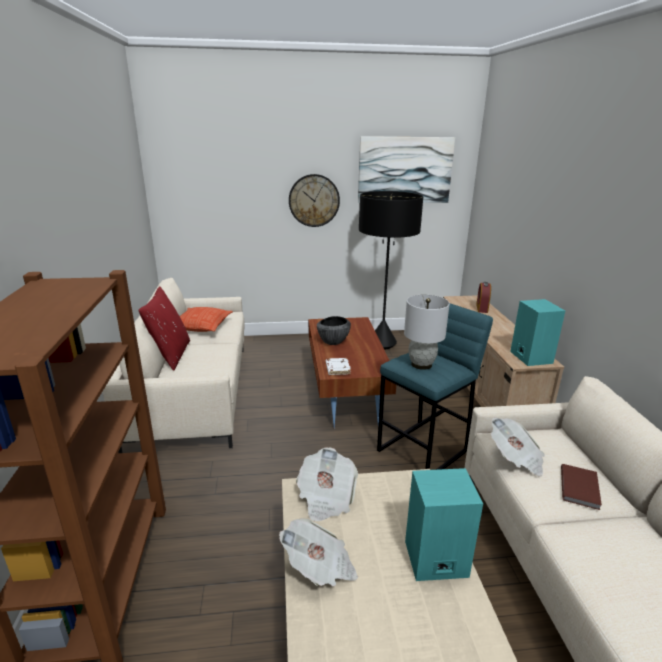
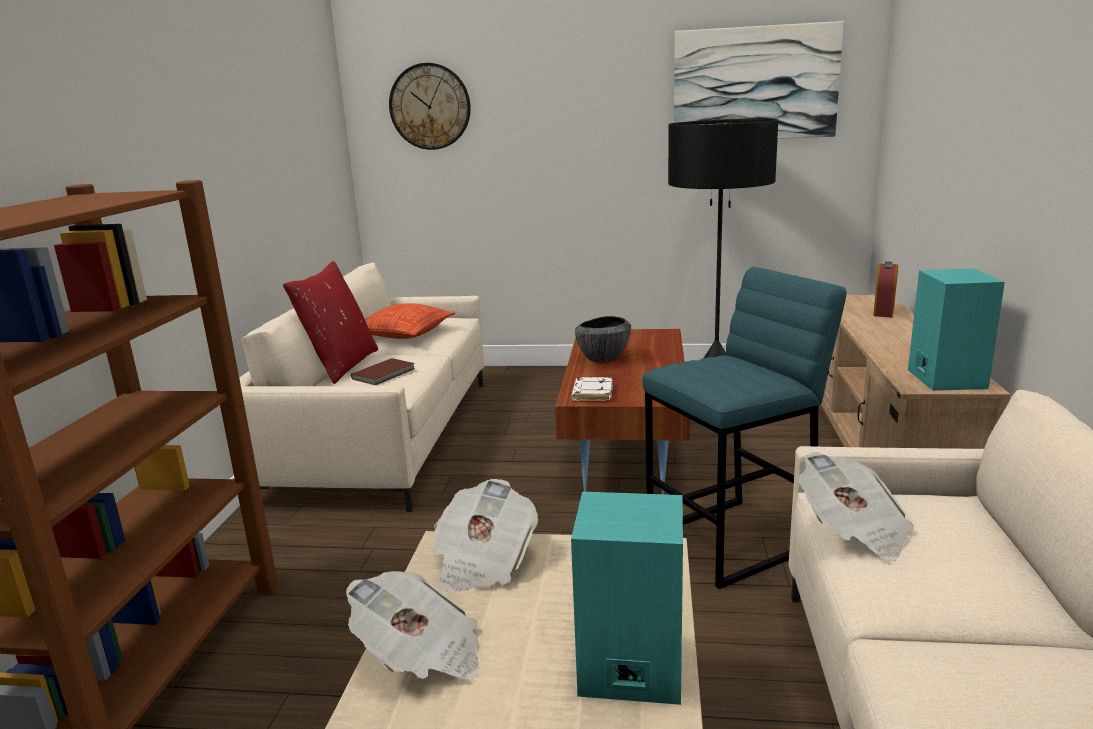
camera: 15 degrees right, 5 degrees down
(314, 200) = (600, 142): wall clock -> wall clock (430, 106)
(421, 364) = (711, 372): white table lamp -> none
(580, 487) = (970, 586): brown book -> brown book (385, 374)

